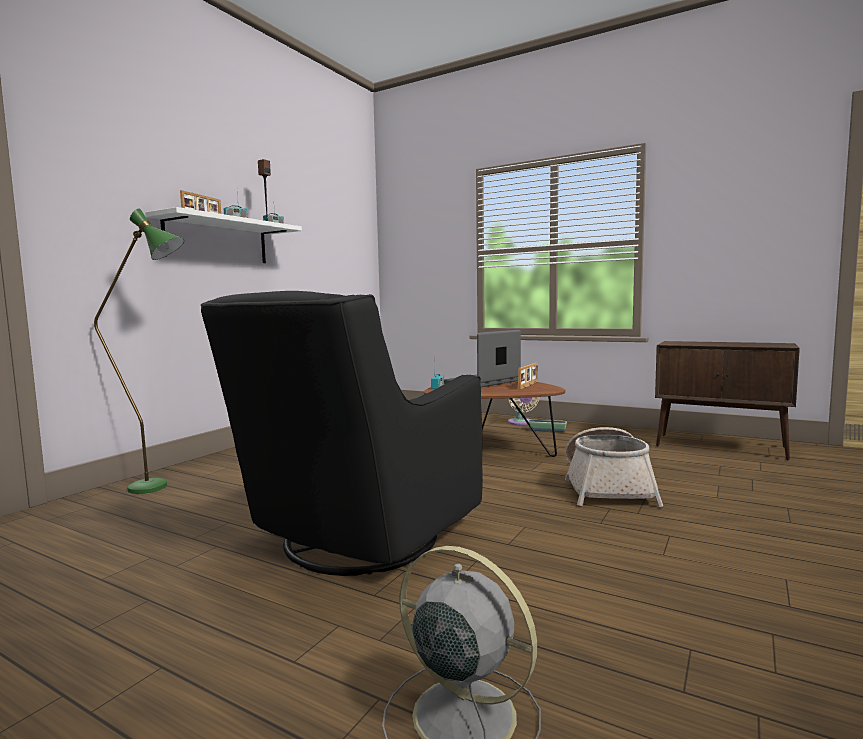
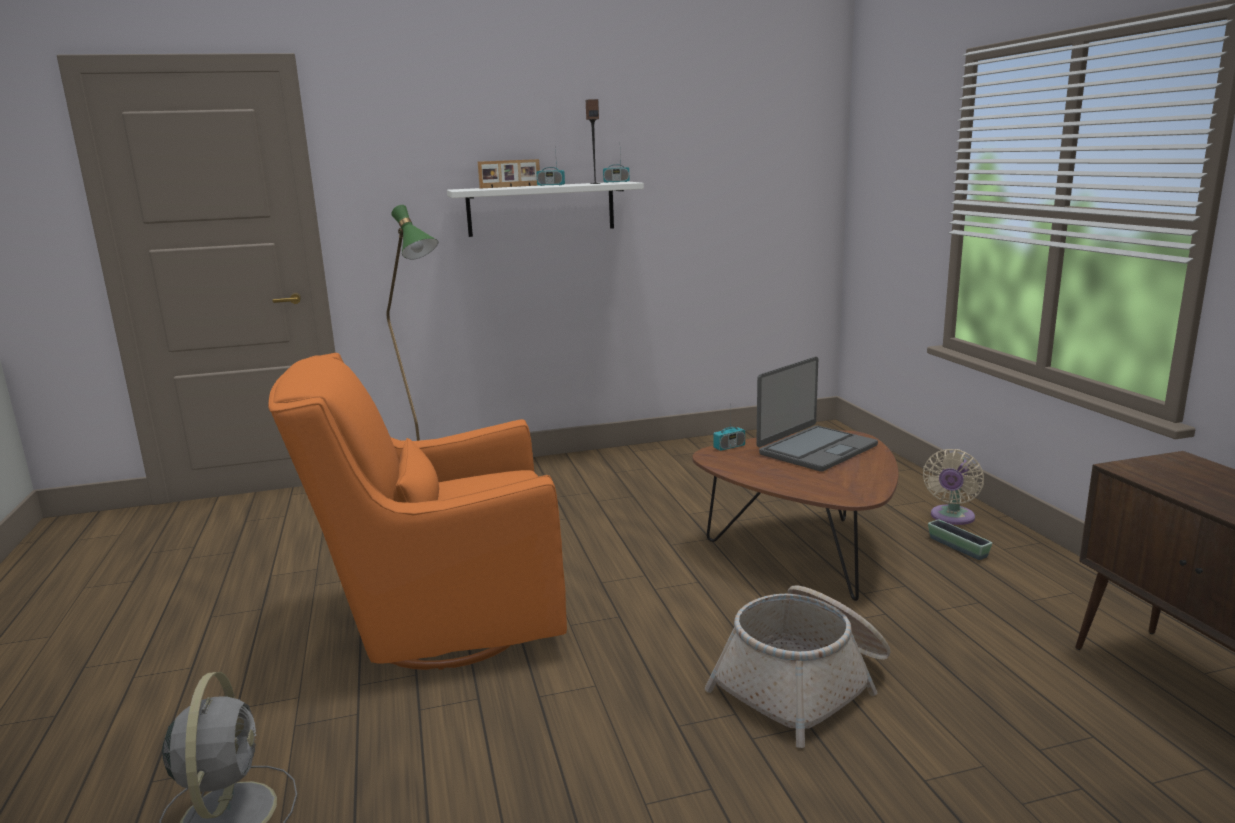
camera: 45 degrees right, 10 degrees up
(356, 542) = (441, 623): black armchair -> orange armchair
(482, 382) = (816, 449): laptop -> laptop turned 135 degrees clockwise
(529, 385) = (854, 477): picture frame -> none

